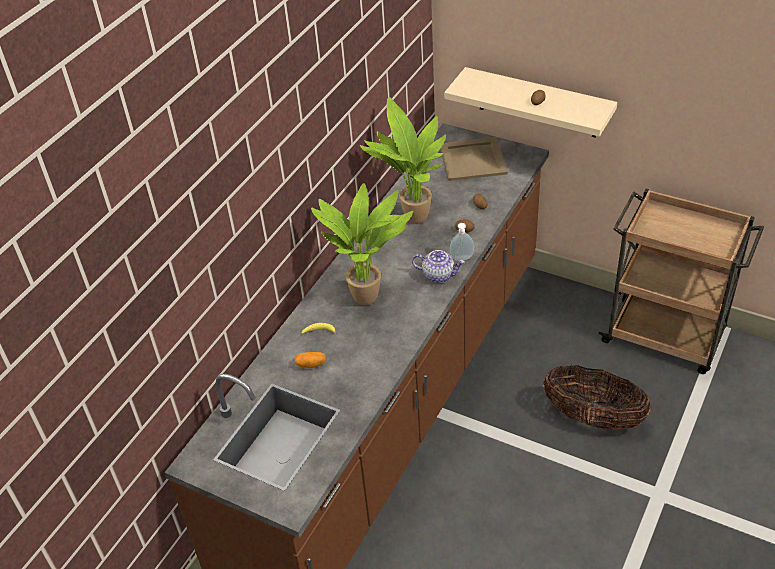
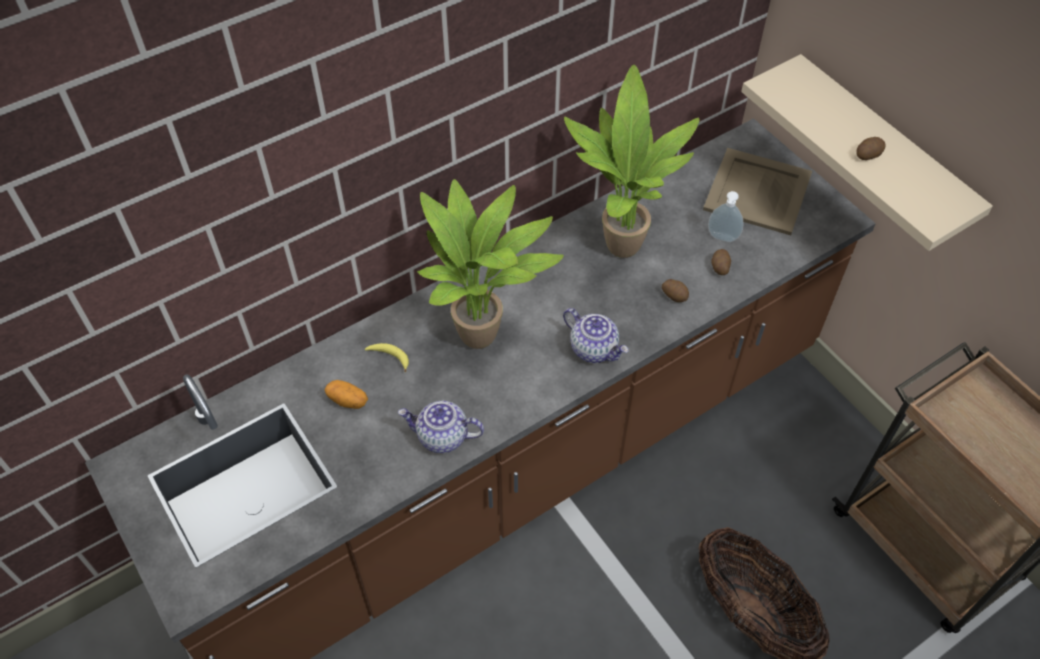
camera: 25 degrees right, 10 degrees up
(383, 357) = (442, 437): none -> teapot
(462, 259) = (641, 338): soap dispenser -> soap dispenser (722, 238)

